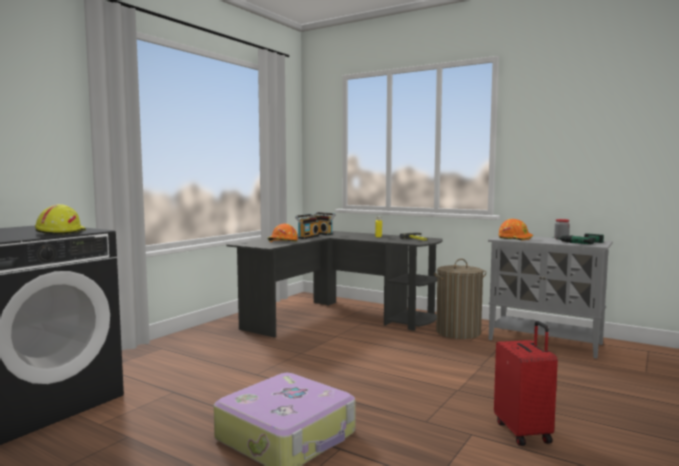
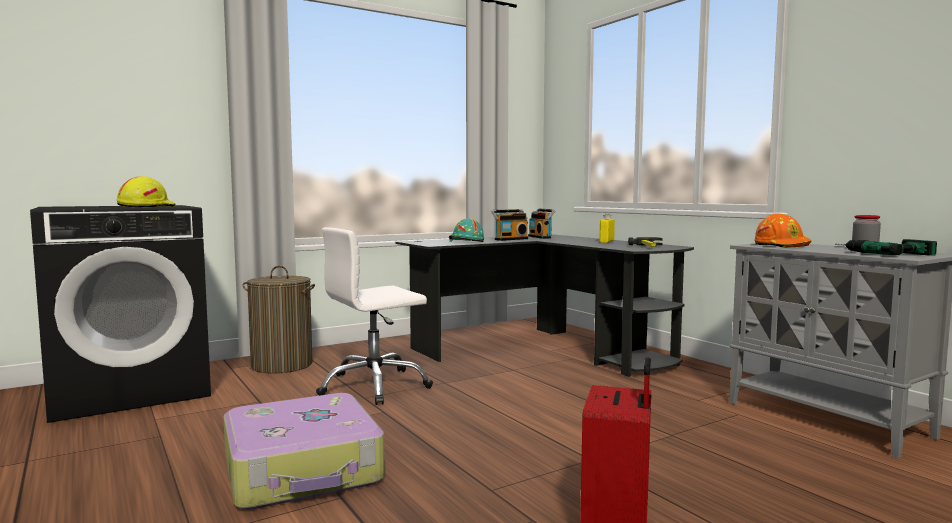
camera: 25 degrees right, 0 degrees up
(252, 364) = (374, 386): none -> white office chair
(282, 241) = (465, 241): orange hard hat -> turquoise hard hat
(458, 332) = (692, 387): laundry basket -> laundry basket (281, 365)

